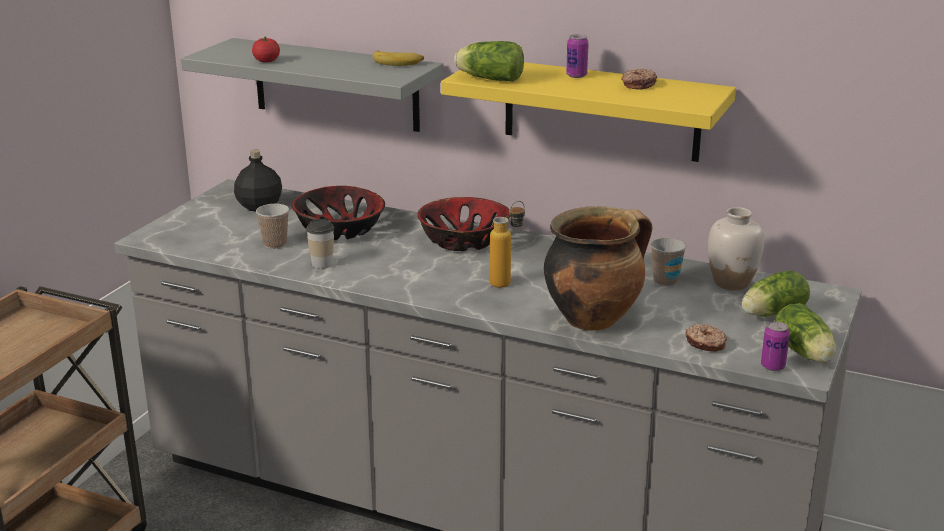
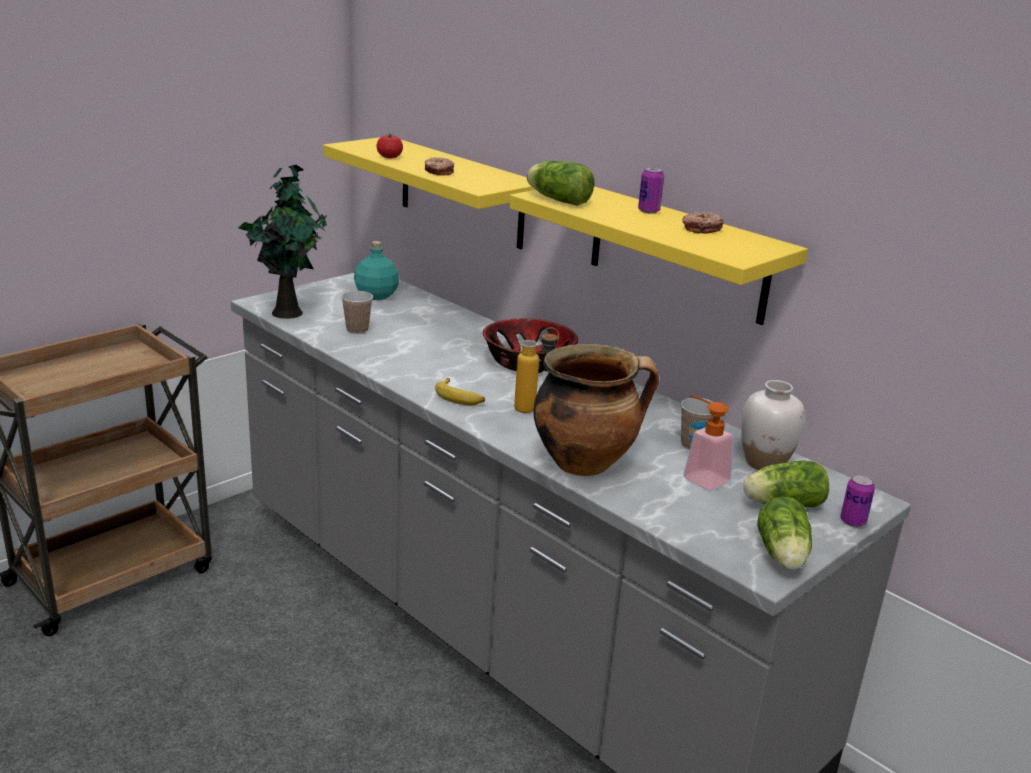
camera: 20 degrees right, 0 degrees up
(187, 241) = (288, 311): none -> potted plant
(258, 206) = (375, 295): black bottle -> turquoise bottle
(322, 264) = (380, 355): cup -> none
(335, 84) = (461, 192): grey shelf -> yellow shelf
(340, 230) = (425, 329): bowl -> none
(397, 62) = (503, 176): banana -> banana (460, 398)
(692, 307) = (700, 477): none -> soap dispenser
(705, 344) = (679, 517): donut -> donut (438, 172)
(772, 366) = (733, 559): can -> can (852, 521)

